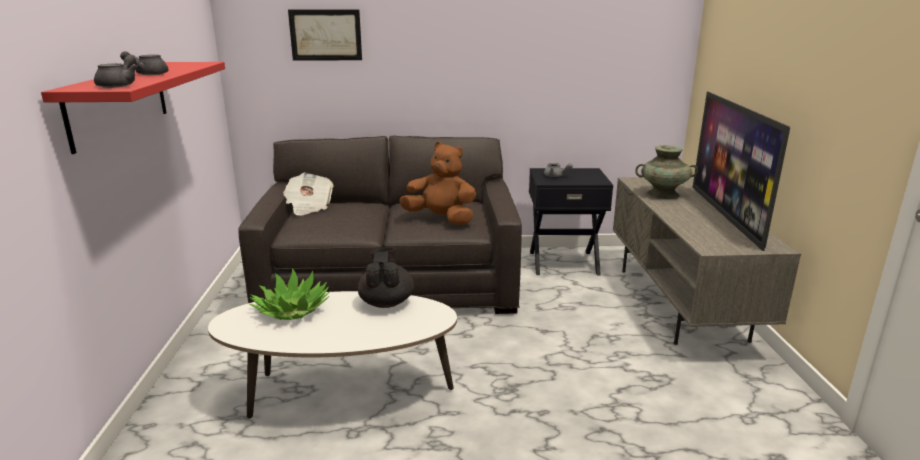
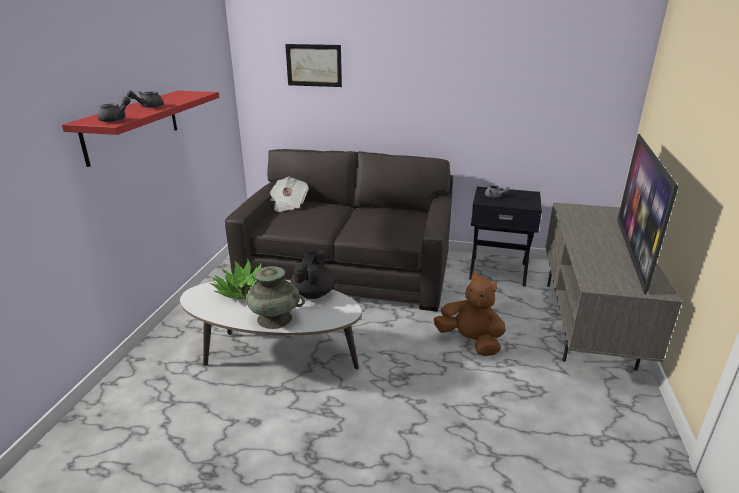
camera: 15 degrees right, 5 degrees up
(441, 219) = (384, 226): brown plush toy -> brown plush toy (470, 341)
(663, 194) = (585, 224): turquoise vase -> turquoise vase (275, 319)

